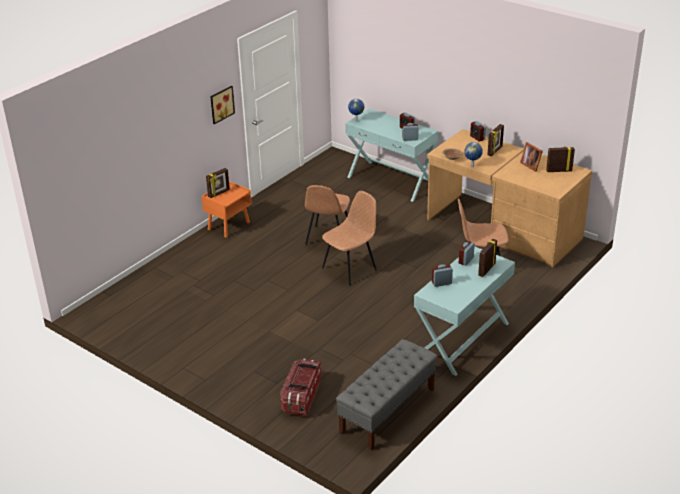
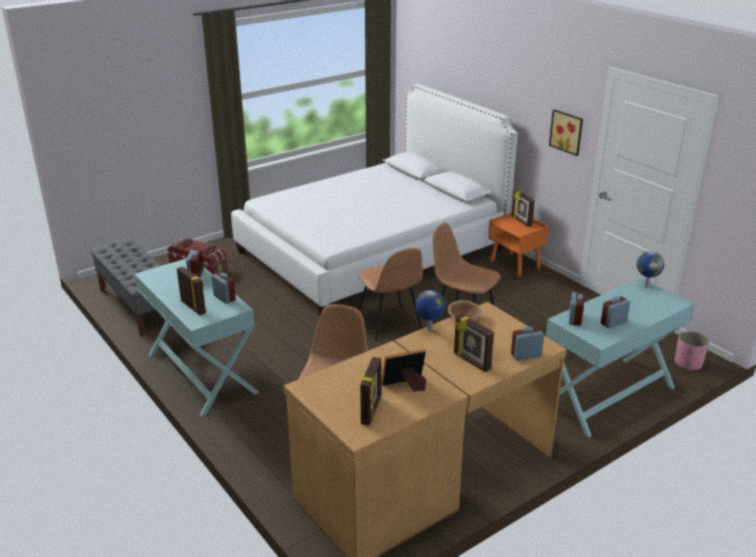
camera: 105 degrees right, 5 degrees down
(226, 300) = (372, 251): none -> white bed
(341, 158) = (688, 363): none -> pink planter

